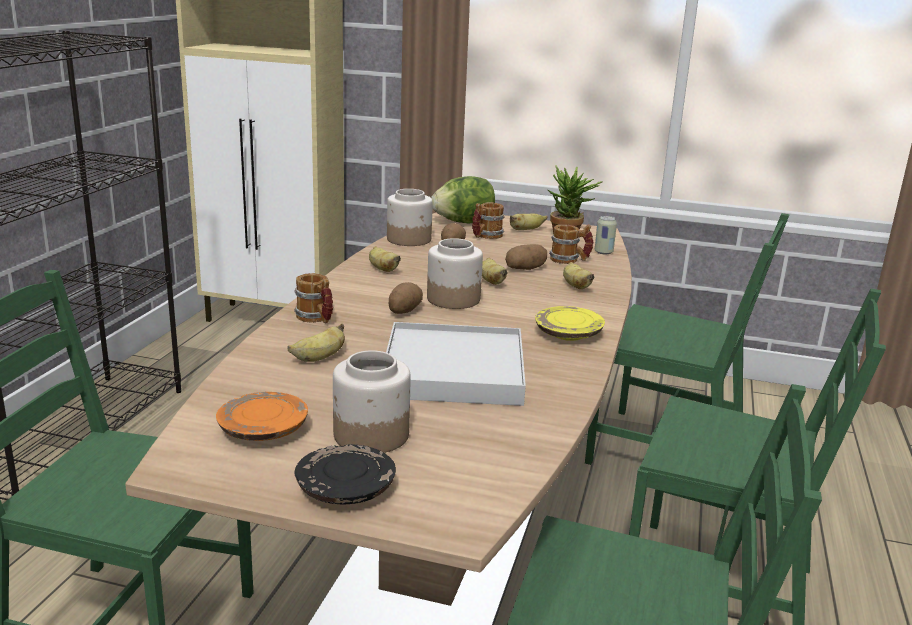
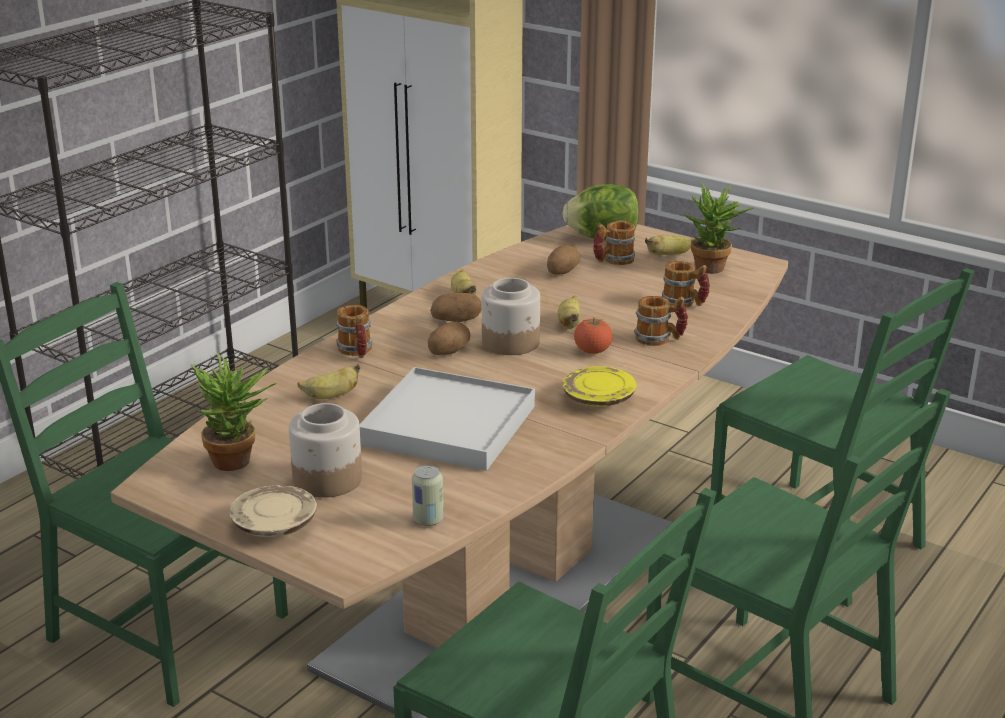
camera: 20 degrees right, 5 degrees up
(262, 430) = (239, 462): orange plate -> potted plant
(345, 489) = (274, 524): black plate -> beige plate
(409, 239) = (521, 258): jar -> none
(525, 269) = (621, 310): potato -> potato (456, 320)
(529, 299) = (592, 351): none -> tomato
(575, 286) = (660, 339): banana -> mug
(603, 252) = (736, 295): can -> can (428, 520)

